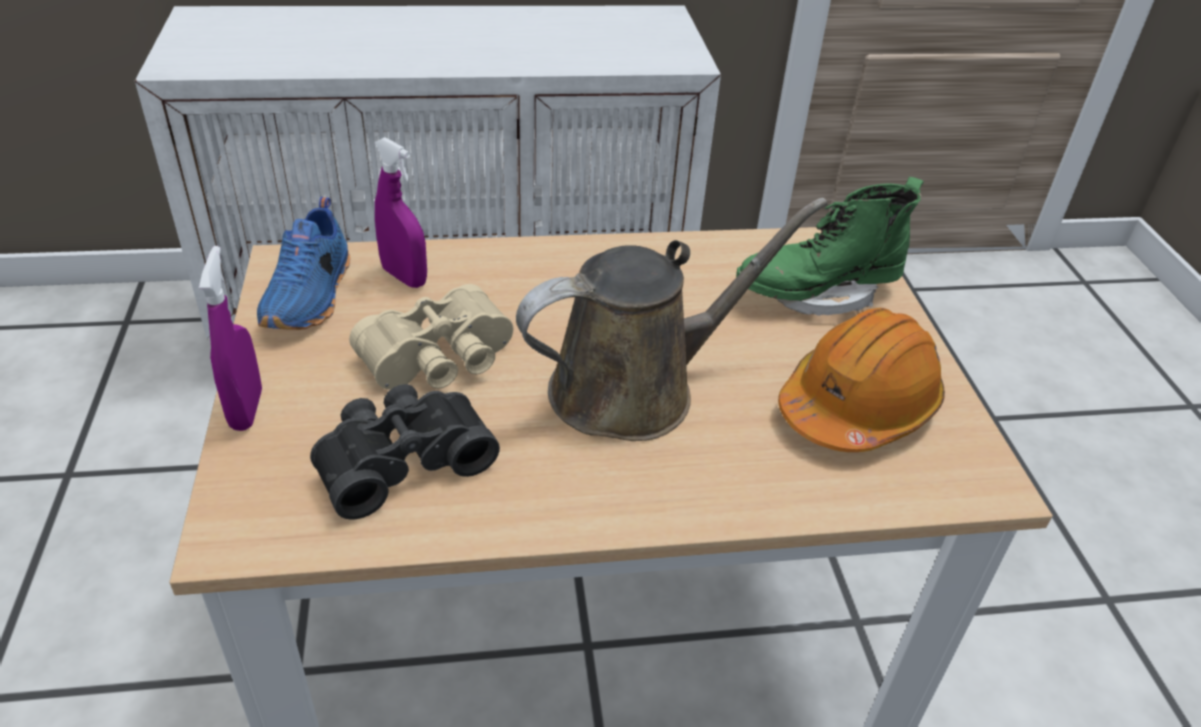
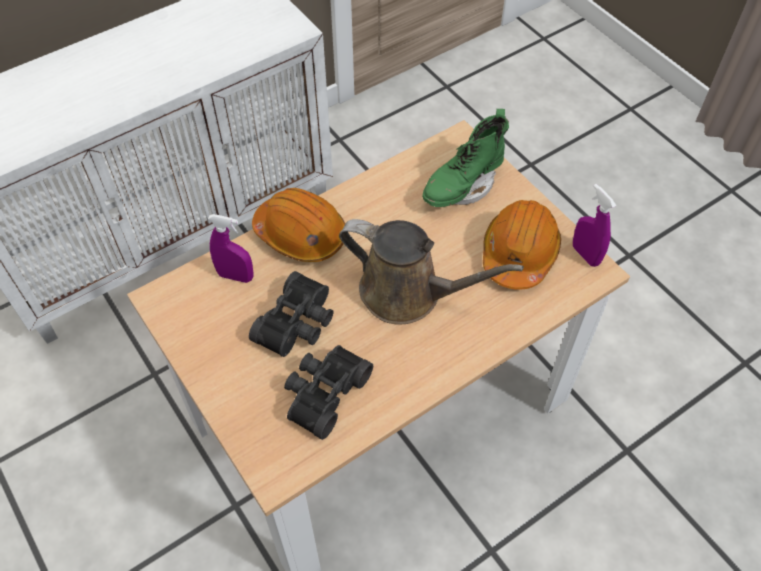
camera: 25 degrees left, 15 degrees up
(246, 409) = (221, 403): purple spray bottle -> purple spray bottle (585, 255)
(311, 296) = (194, 314): blue shoe -> none
(441, 361) = (298, 324): beige binoculars -> black binoculars
(532, 265) = (301, 235): none -> orange hard hat
(635, 388) = (408, 293): brown watering can -> brown watering can turned 75 degrees clockwise

